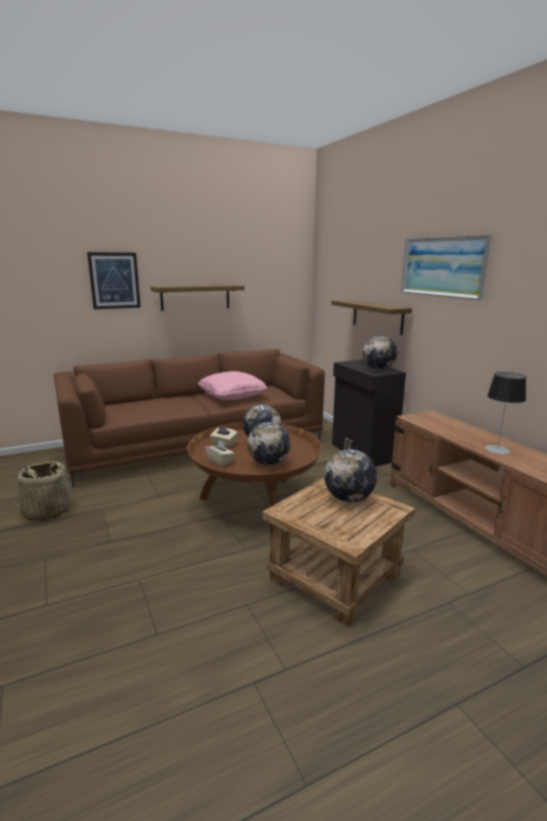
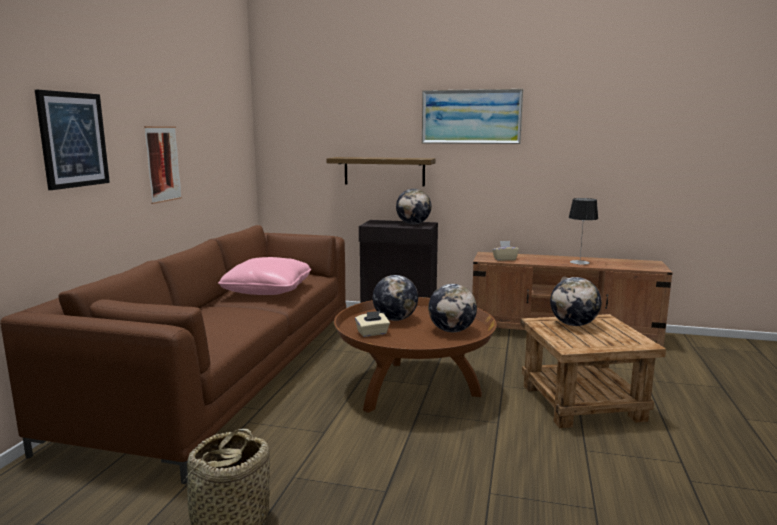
camera: 50 degrees left, 5 degrees down
(195, 297) = (163, 164): shelf -> picture
(220, 461) = (415, 345): beige tissue box -> beige tissue box (504, 259)

